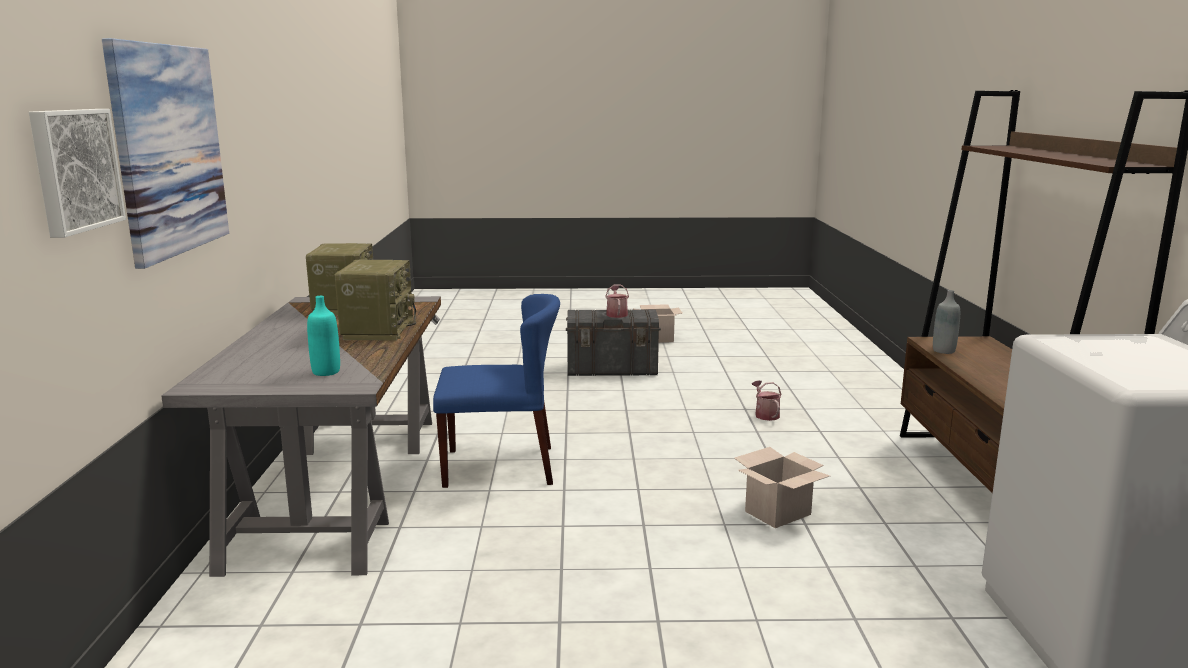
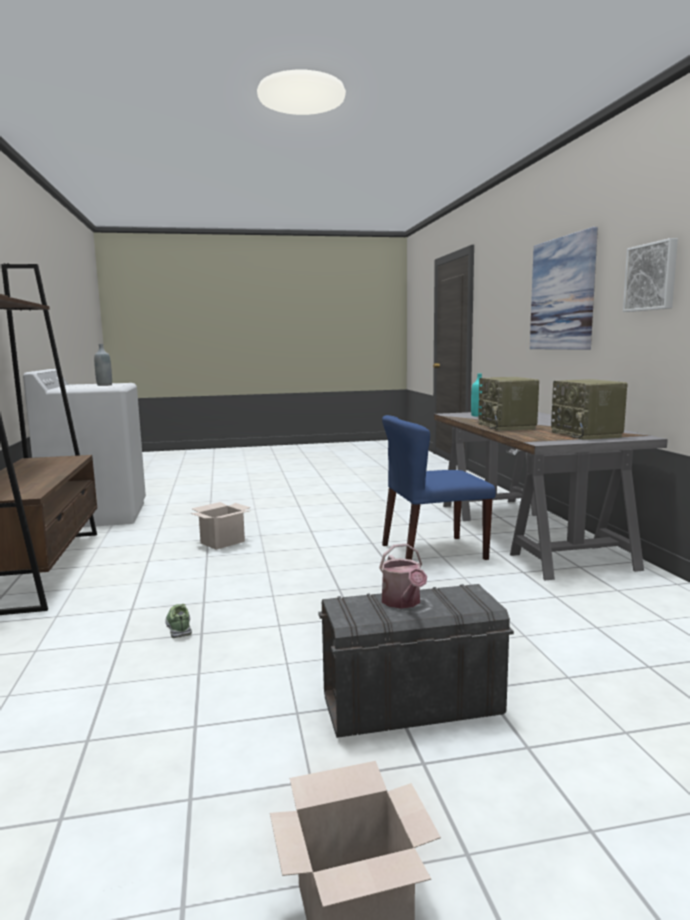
camera: 170 degrees right, 5 degrees down
(74, 170) = (518, 302): picture -> picture (652, 277)
(765, 414) = (179, 626): watering can -> shoe
(943, 351) = (38, 486): grey bottle -> grey bottle (104, 385)

